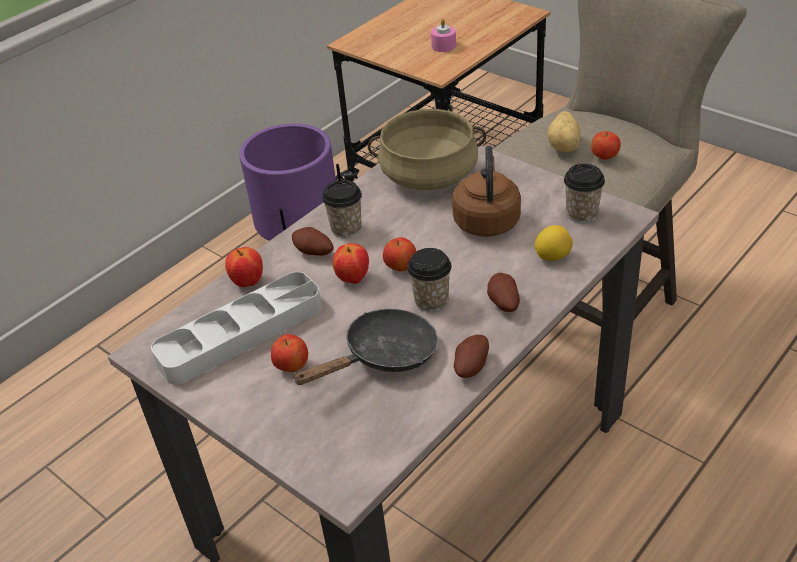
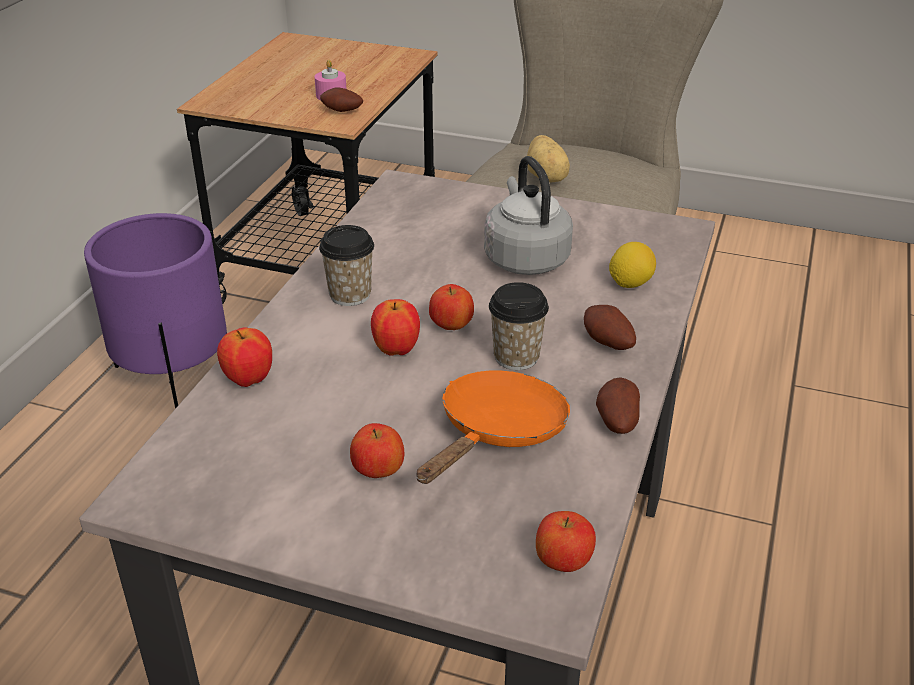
camera: 25 degrees left, 5 degrees down
(241, 334) = (277, 446): grey tray -> none
(313, 253) = (322, 329): potato -> potato (341, 112)
(384, 356) = (497, 433): black frying pan -> orange frying pan
(429, 175) = (420, 220): beige cooking pot -> none
(486, 220) = (525, 258): brown kettle -> grey kettle
(581, 214) = (632, 235): cup -> none
(604, 157) = (599, 182): apple -> apple (563, 562)

